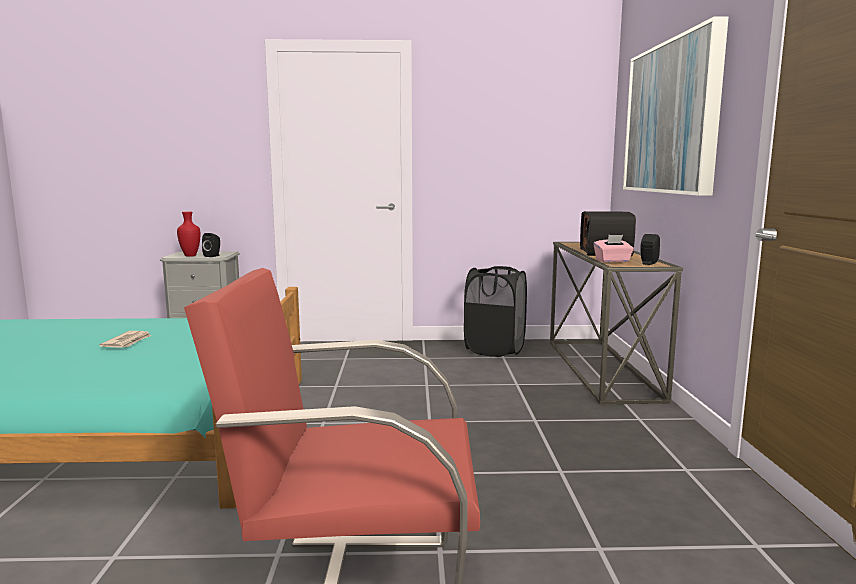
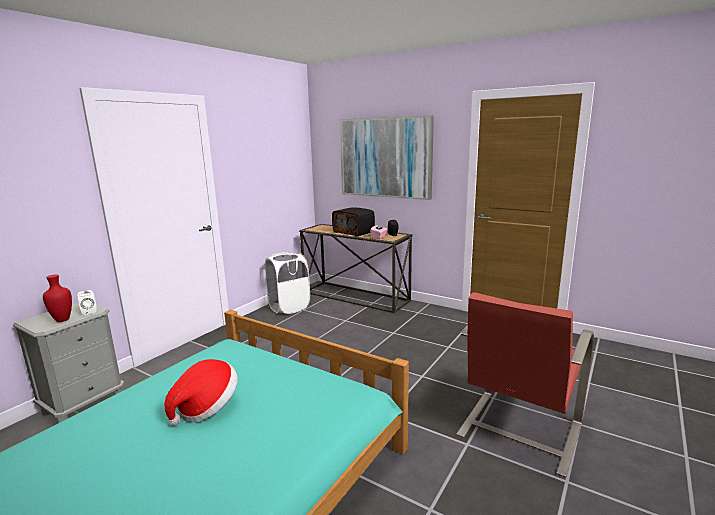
camera: 55 degrees left, 5 degrees up
(128, 342) = (206, 407): newspaper -> hat
(213, 256) = (89, 312): black speaker -> white speaker
(495, 349) = (289, 307): black laundry basket -> white laundry basket

